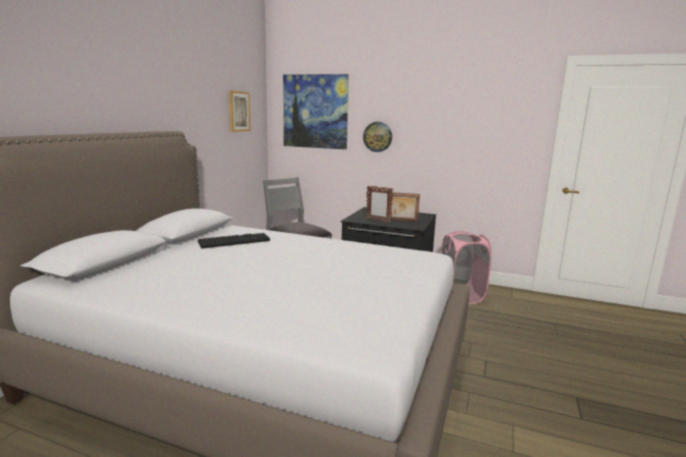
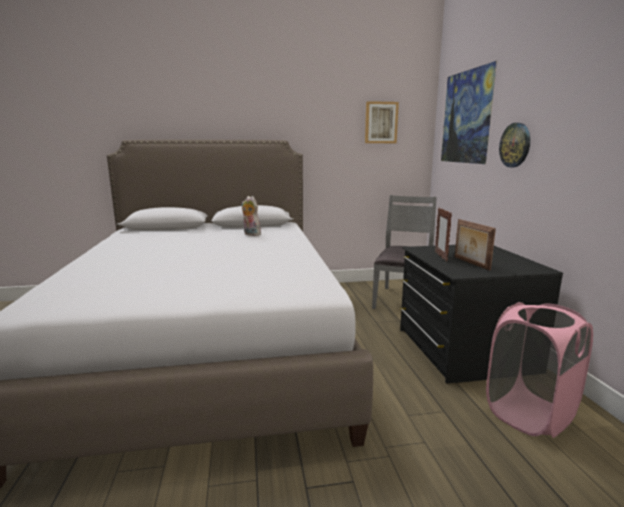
camera: 60 degrees right, 0 degrees up
(235, 241) = (250, 234): keyboard -> plush toy

